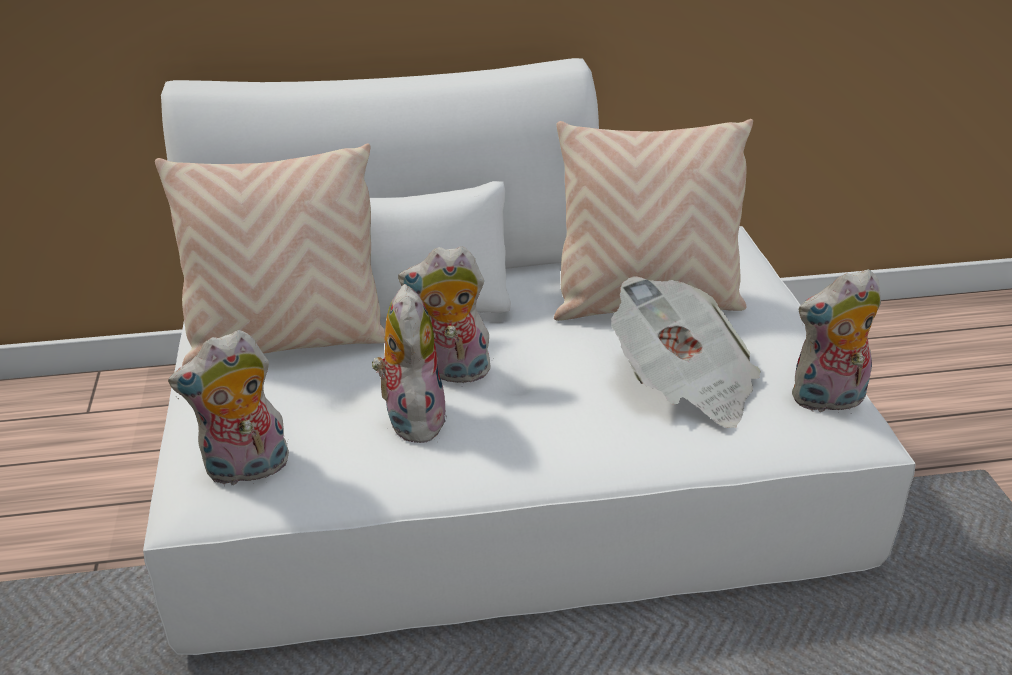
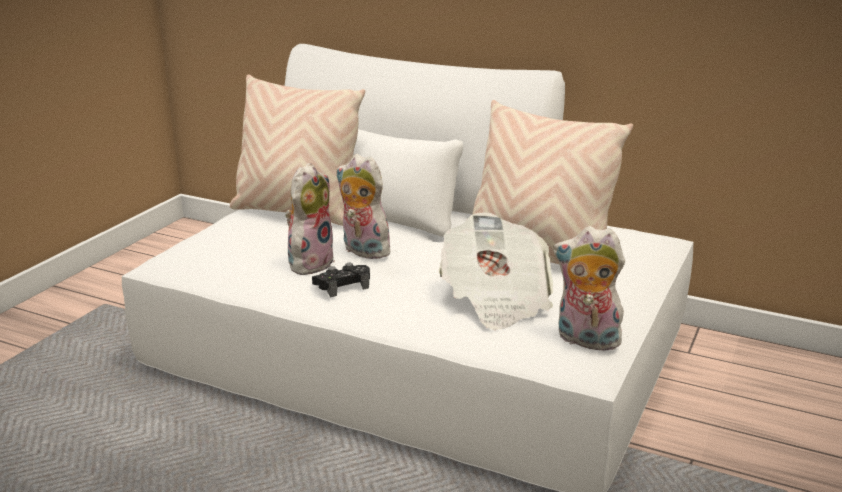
camera: 35 degrees right, 10 degrees down
(246, 470) = (199, 256): plush toy -> none
(498, 437) = (342, 286): none -> black game controller

